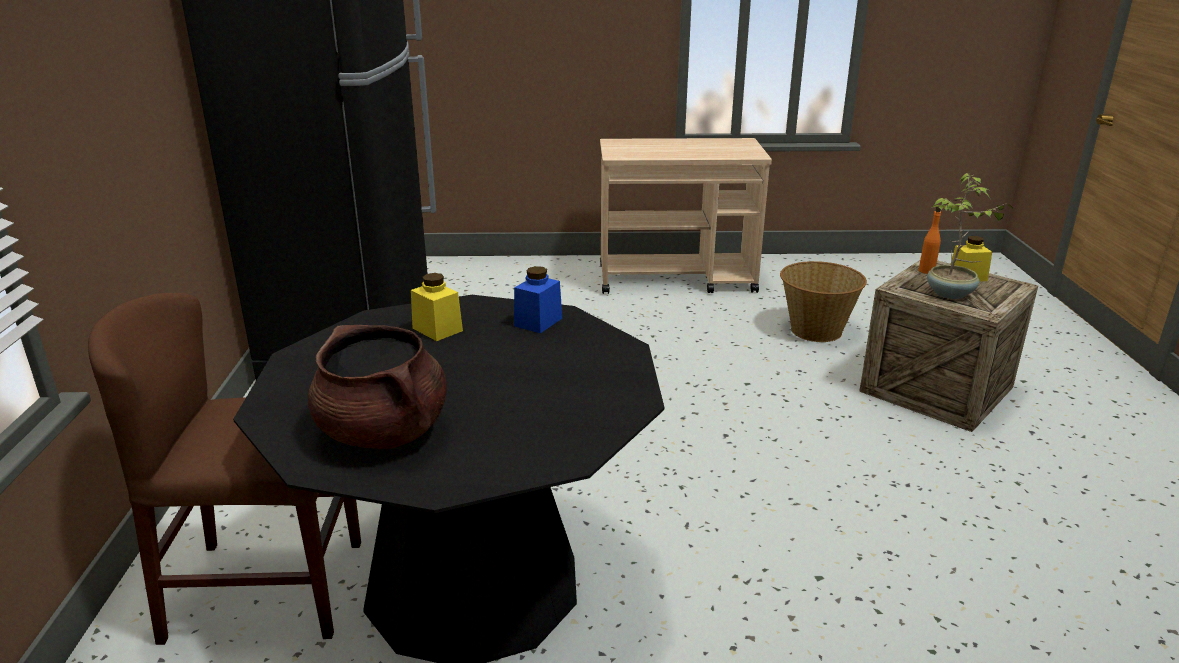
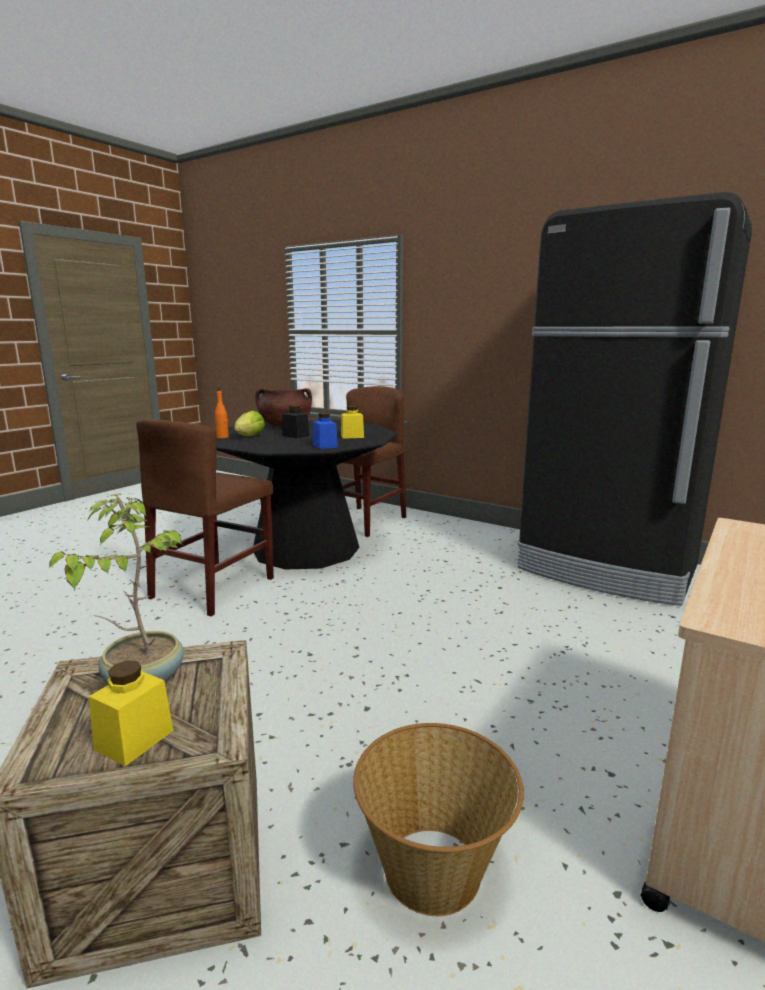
camera: 125 degrees right, 10 degrees down
(483, 375) = (295, 435): none -> black jar
(540, 413) = (250, 436): none -> lettuce
(702, 588) = (213, 588): none -> brown chair
(926, 271) = (211, 714): orange bottle -> orange bottle (222, 437)

